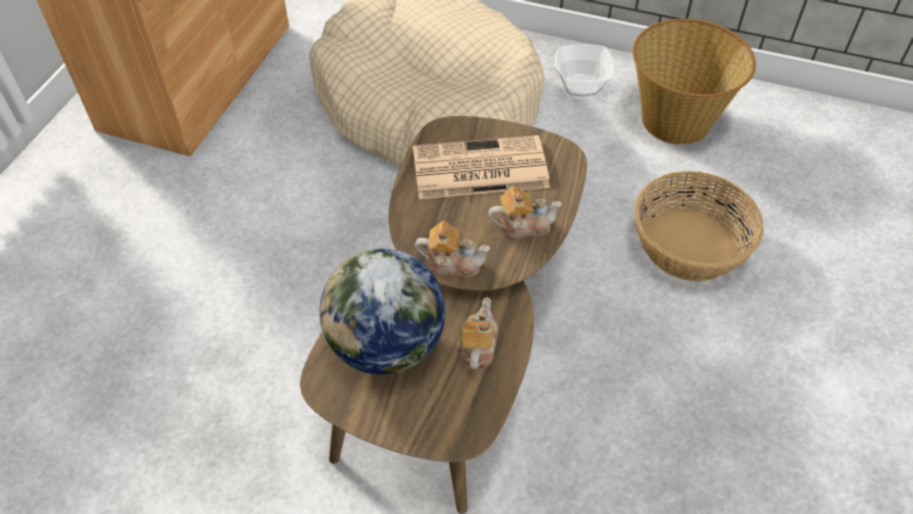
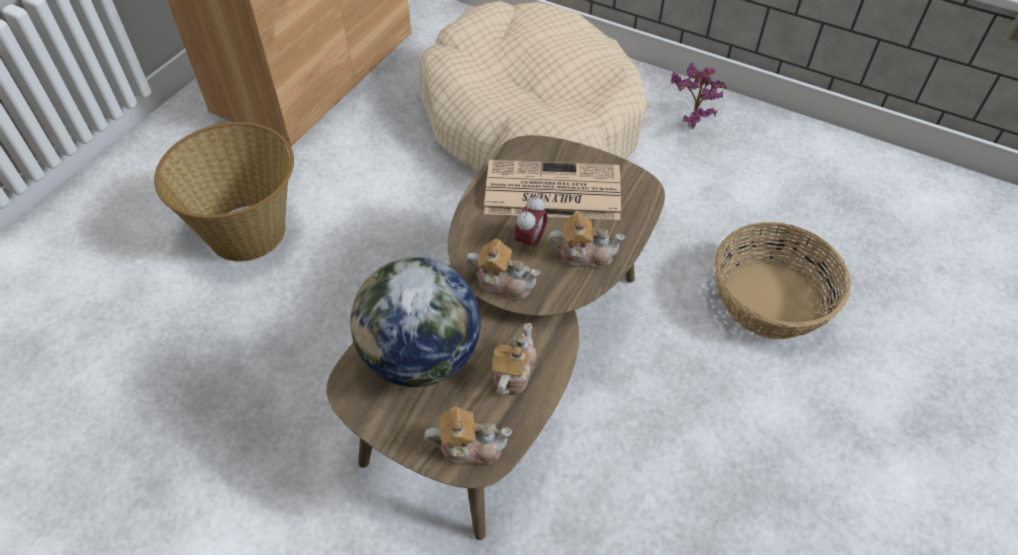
camera: 10 degrees right, 0 degrees up
(452, 422) = (469, 446): none -> teapot
(469, 219) = (530, 241): none -> alarm clock
(582, 86) = (689, 124): bowl -> potted plant
(676, 119) = (781, 169): basket -> basket (248, 231)

